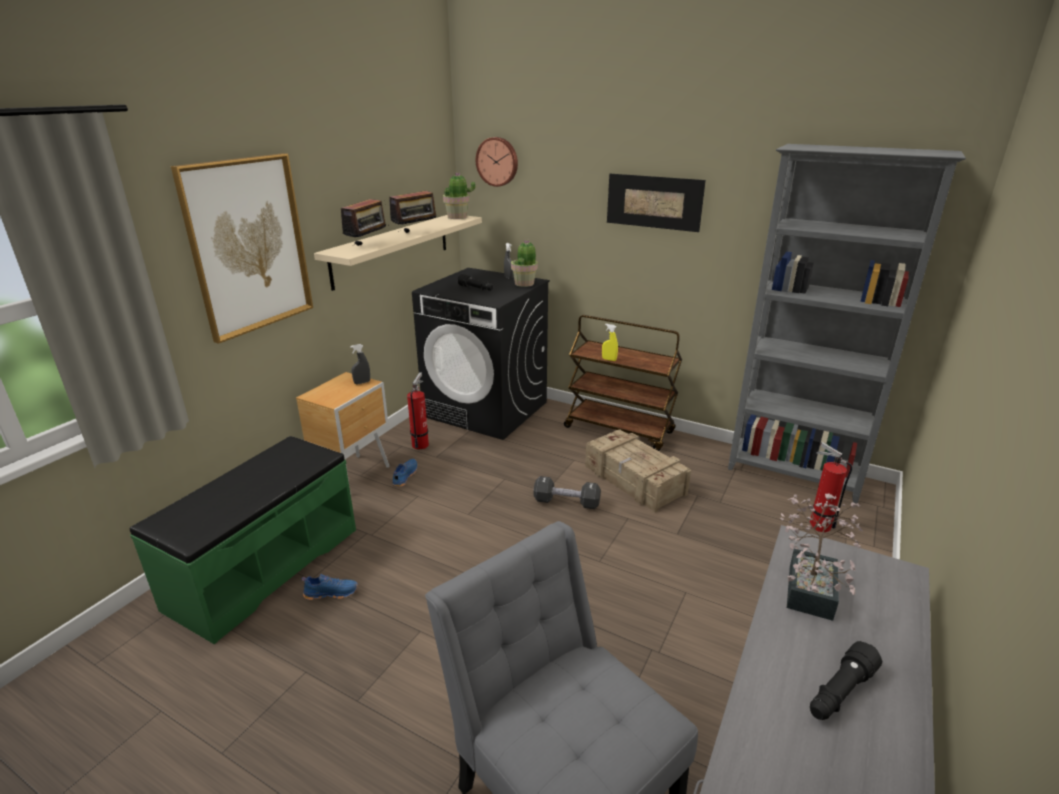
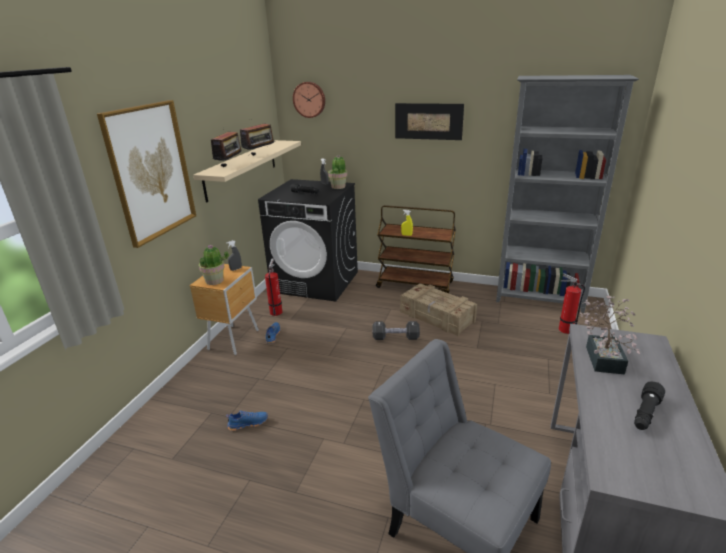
camera: 10 degrees left, 0 degrees up
(264, 567) = (189, 413): green bench -> none
(457, 217) = (283, 142): potted plant -> potted plant (215, 281)

